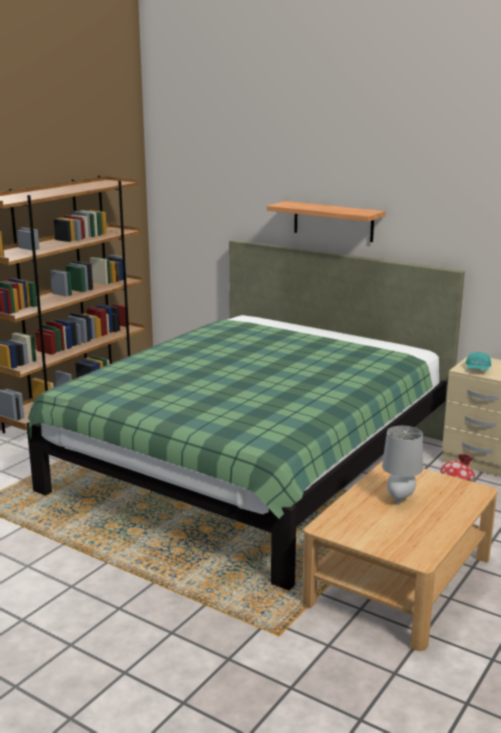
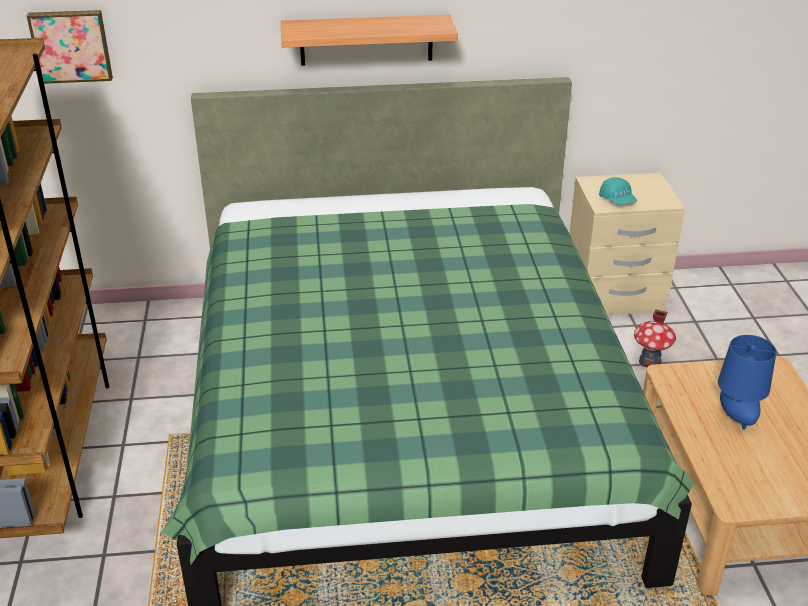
camera: 40 degrees left, 15 degrees up
(181, 201) = (71, 45): none -> picture
(400, 498) = (735, 419): grey table lamp -> blue table lamp

